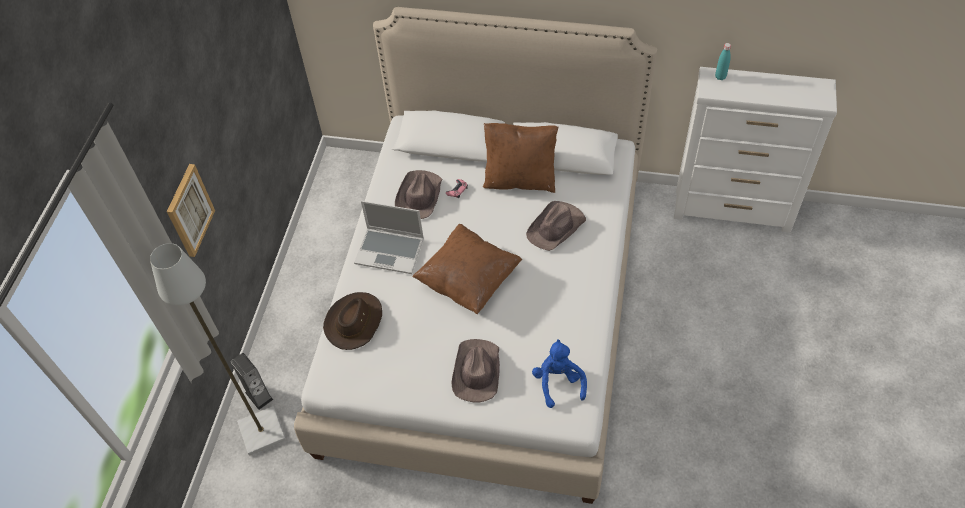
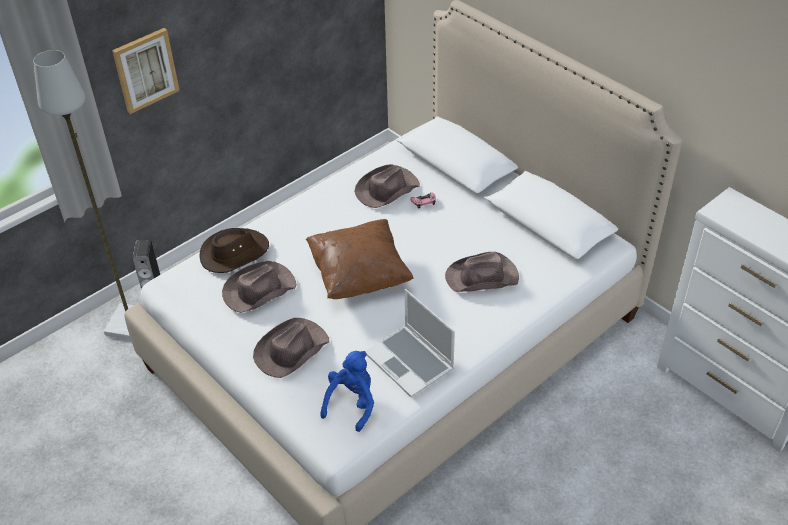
camera: 35 degrees right, 10 degrees down
(391, 251) = (319, 218): laptop -> laptop (411, 362)
(405, 340) = (258, 290): none -> brown hat
(520, 179) = (489, 222): brown pillow -> none
(720, 77) = (741, 205): turquoise bottle -> none

